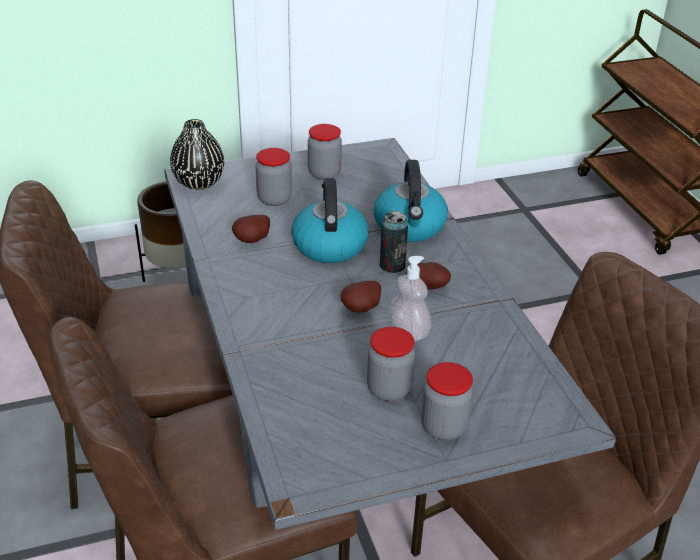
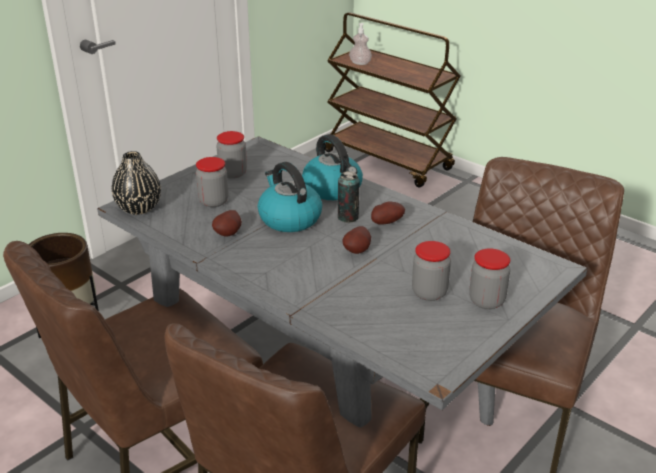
camera: 30 degrees left, 5 degrees down
(408, 332) = (403, 254): soap dispenser -> soap dispenser (360, 63)

